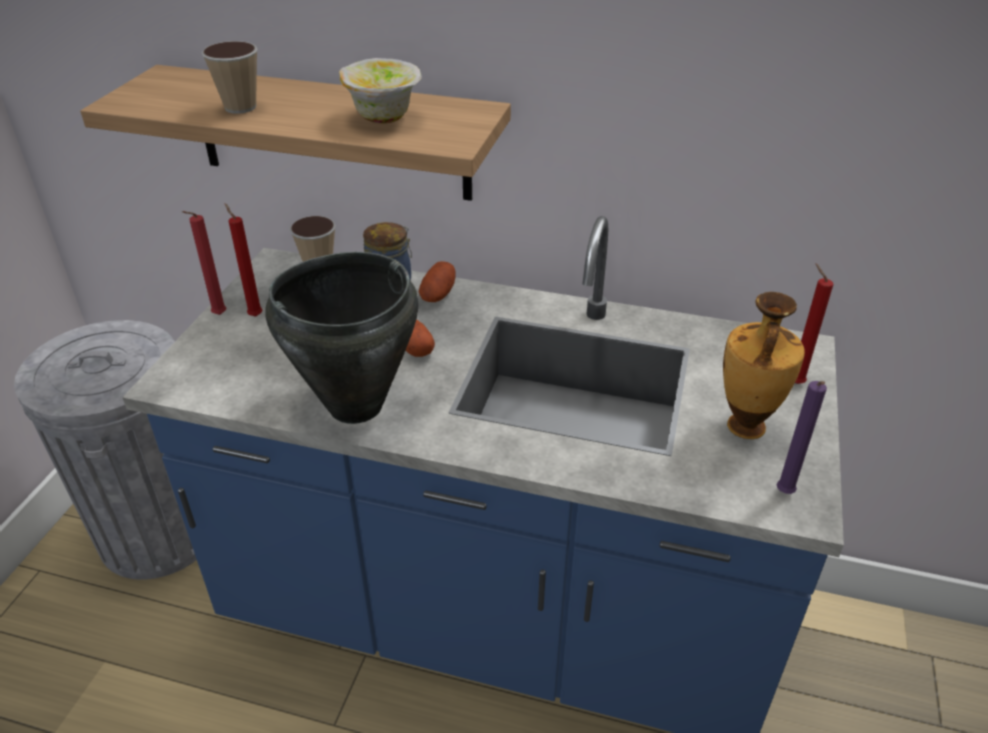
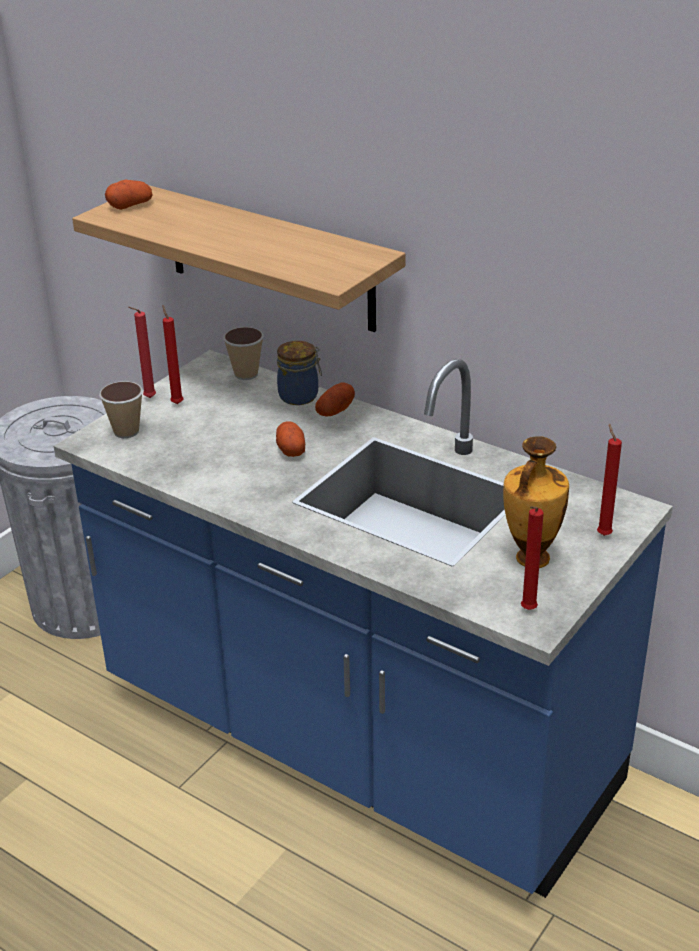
camera: 20 degrees right, 5 degrees down
(150, 89) = (130, 206): none -> potato
(240, 107) = (189, 230): cup -> cup (126, 431)
(354, 405) = (221, 483): black cooking pot -> none
(384, 118) = (293, 252): bowl -> none
(784, 494) = (527, 611): purple candle -> red candle

